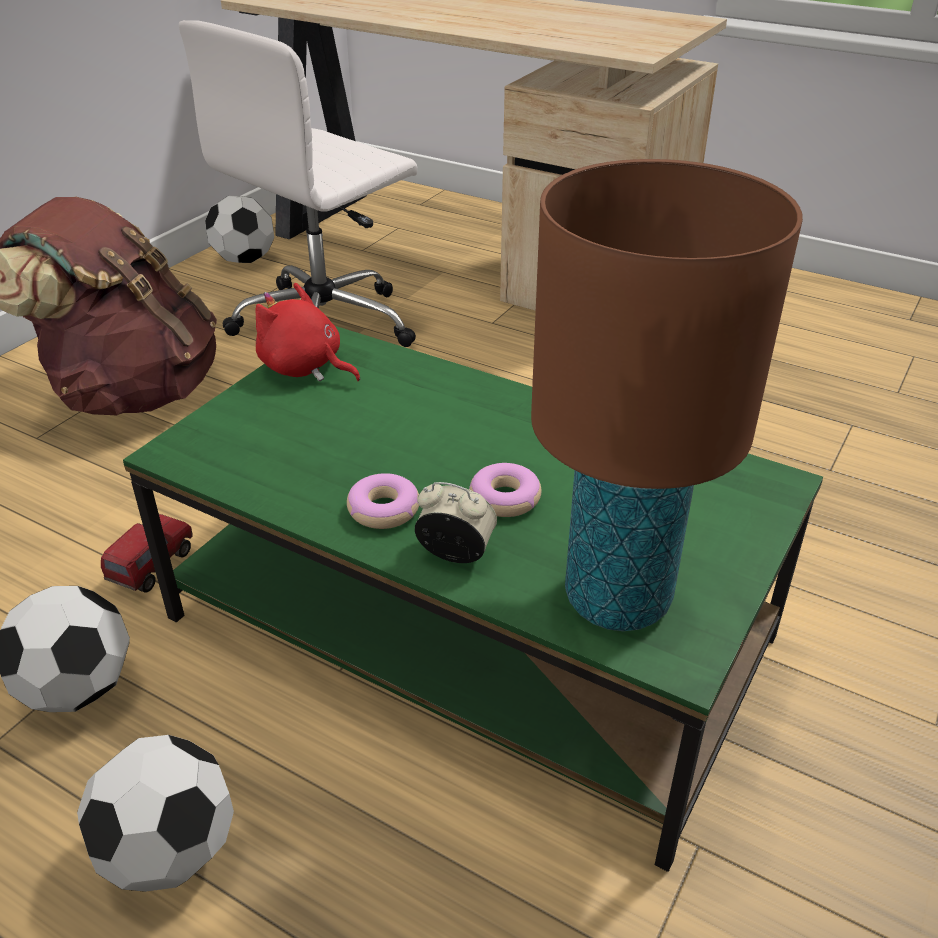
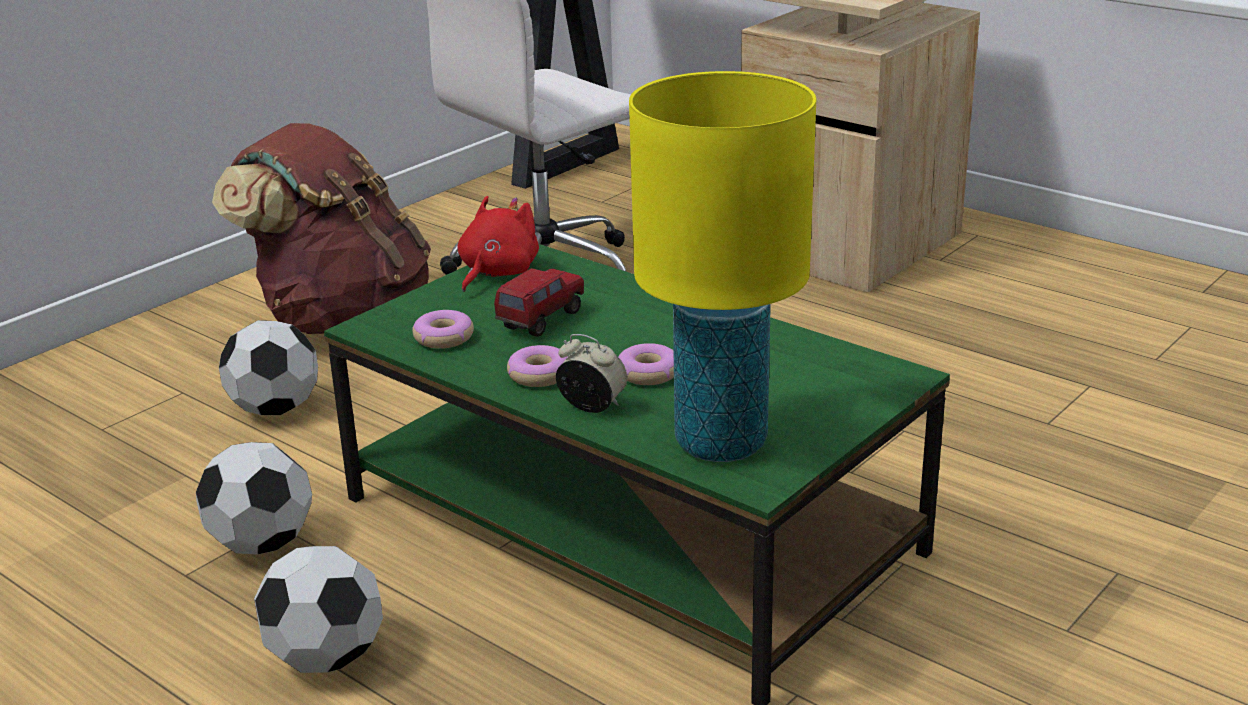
camera: 10 degrees right, 10 degrees down
(152, 568) = (340, 461): toy truck -> toy truck (541, 321)
(244, 260) = (474, 207): football -> football (275, 409)
(263, 462) = (443, 338): none -> donut
(305, 368) = (496, 273): red plush toy -> red plush toy turned 75 degrees clockwise
(616, 598) = (720, 442): brown table lamp -> yellow table lamp

